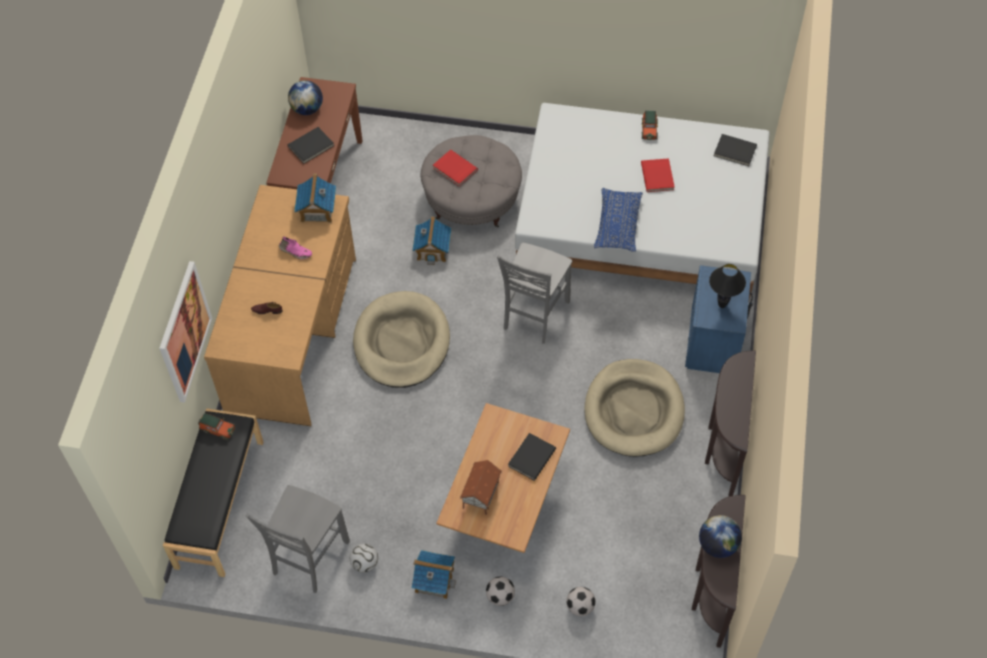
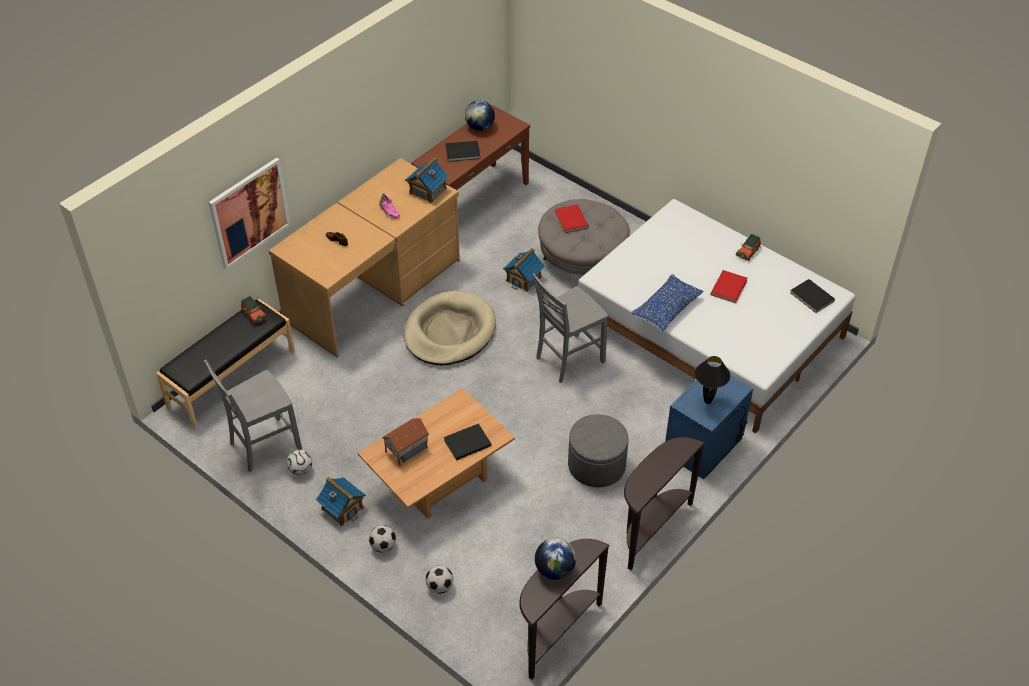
camera: 30 degrees right, 10 degrees down
(634, 410) = (596, 465): beige dog bed -> grey ottoman

